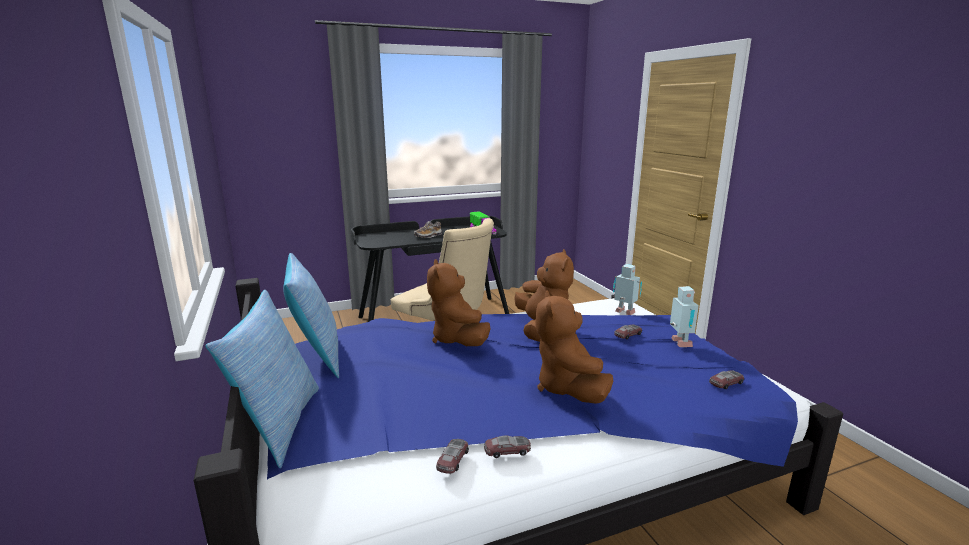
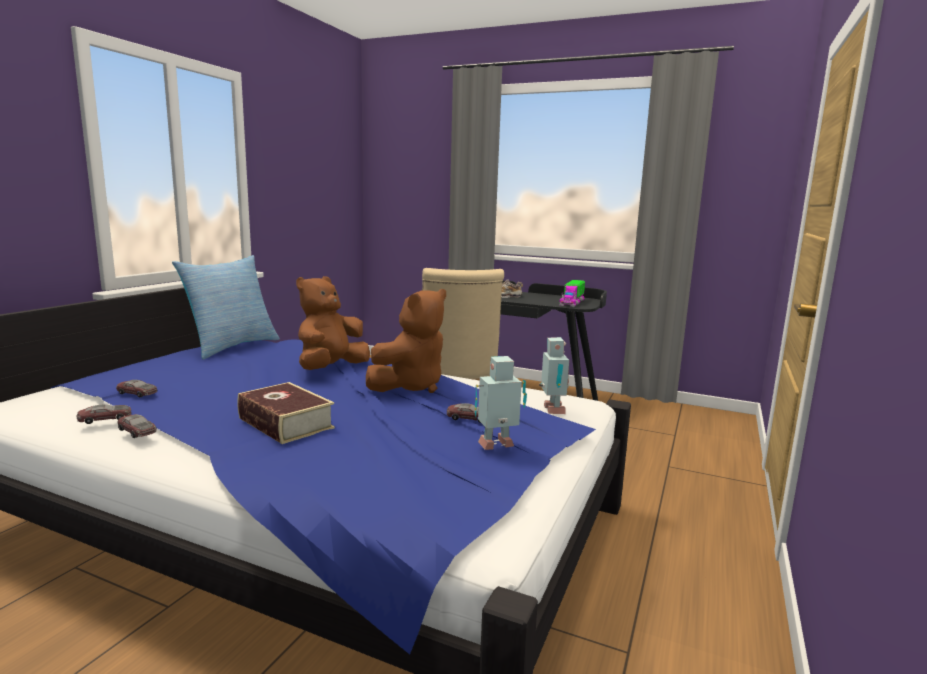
camera: 45 degrees right, 5 degrees down
(278, 425) = (115, 366): pillow -> none
(568, 388) = (285, 423): brown plush toy -> book
(680, 343) = (498, 446): toy robot -> toy robot turned 150 degrees counterclockwise
(726, 383) = (424, 492): toy car -> toy car (137, 393)

